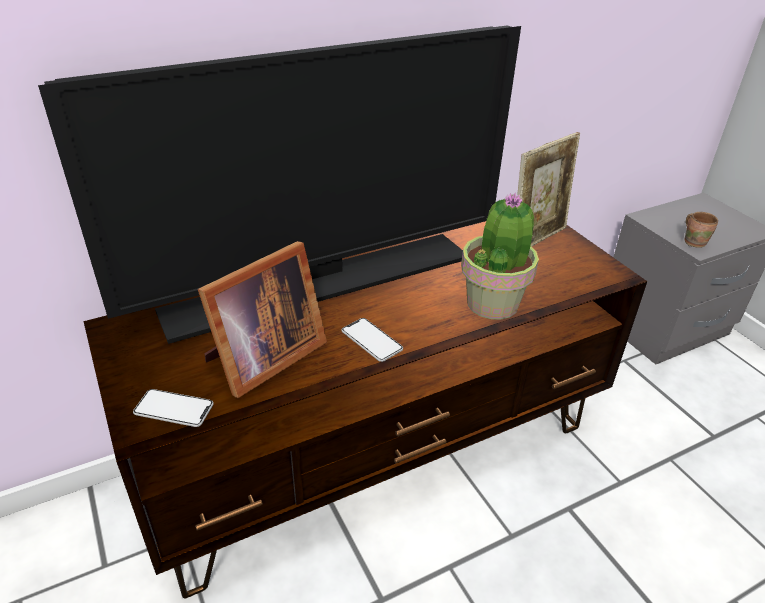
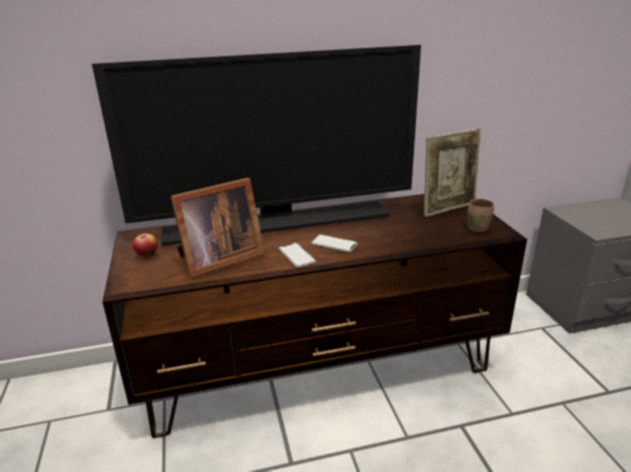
camera: 15 degrees right, 10 degrees down
(153, 365) = (147, 256): none -> apple
(174, 409) = (149, 279): phone -> phone (334, 244)
(493, 303) = (396, 242): potted plant -> none
(694, 242) = (596, 228): brown mug -> brown mug (478, 227)

